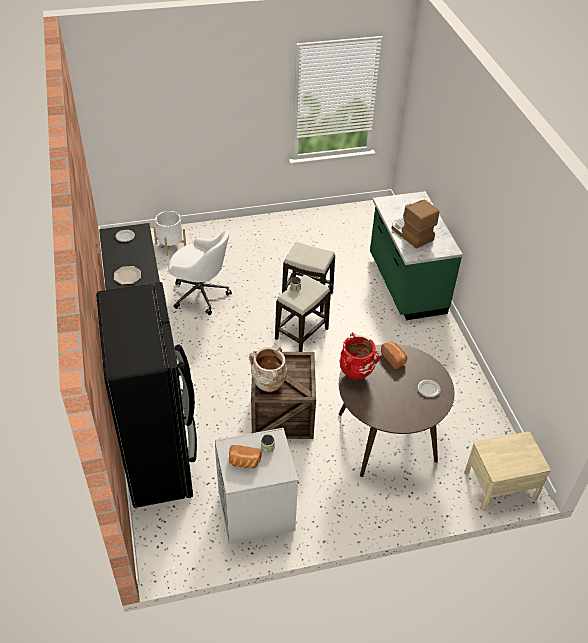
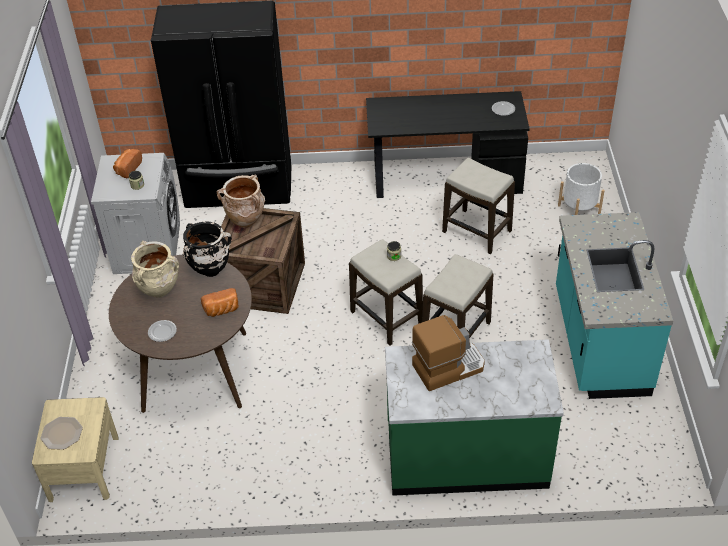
camera: 105 degrees right, 0 degrees up
(127, 276) = (430, 111): plate -> plate (61, 434)
(201, 295) = (476, 231): white office chair -> stool
(297, 234) = (599, 342): none -> turquoise counter
(356, 375) = (209, 271): red vase -> black vase
(388, 401) = (160, 292): none -> beige vase

